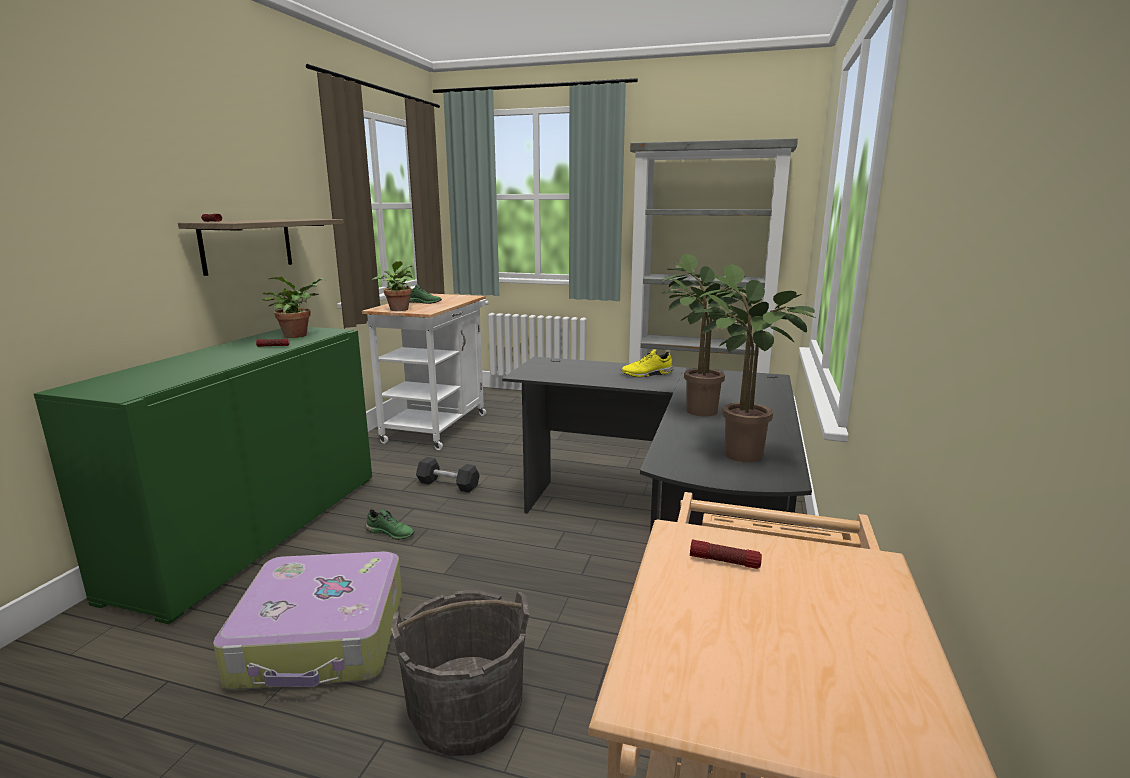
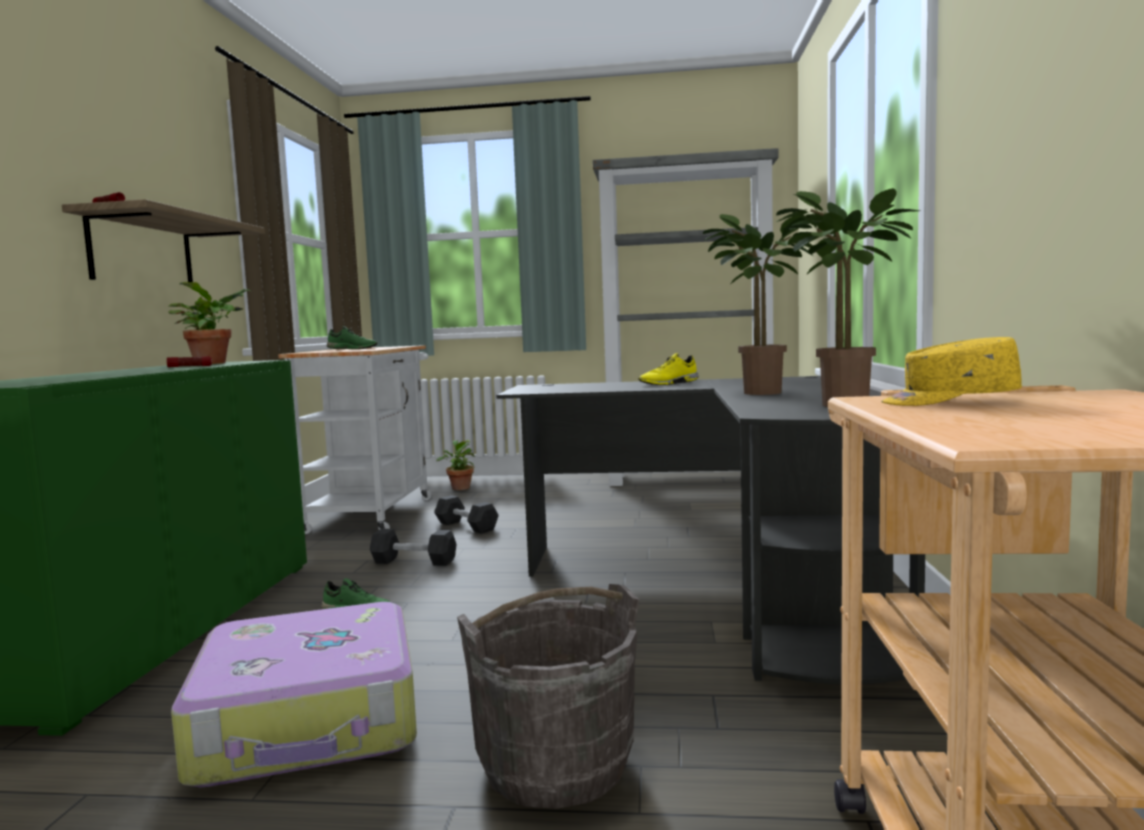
camera: 10 degrees left, 10 degrees down
(398, 309) = (327, 351): potted plant -> potted plant (459, 488)
(500, 450) = (466, 526): none -> black dumbbell
(724, 561) = (948, 401): flashlight -> yellow cap

